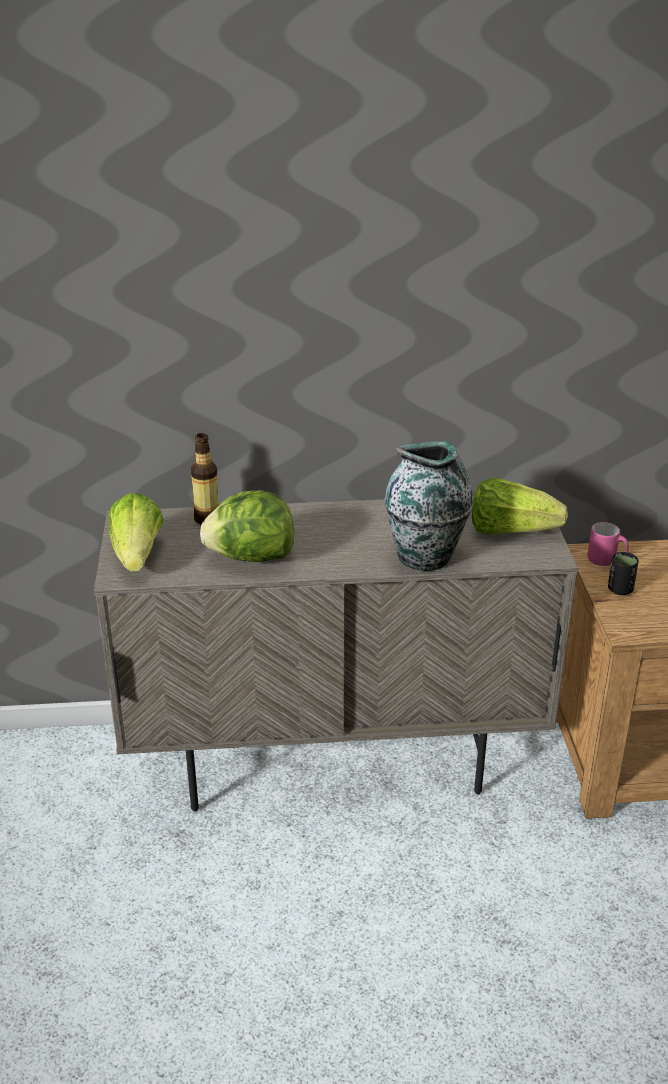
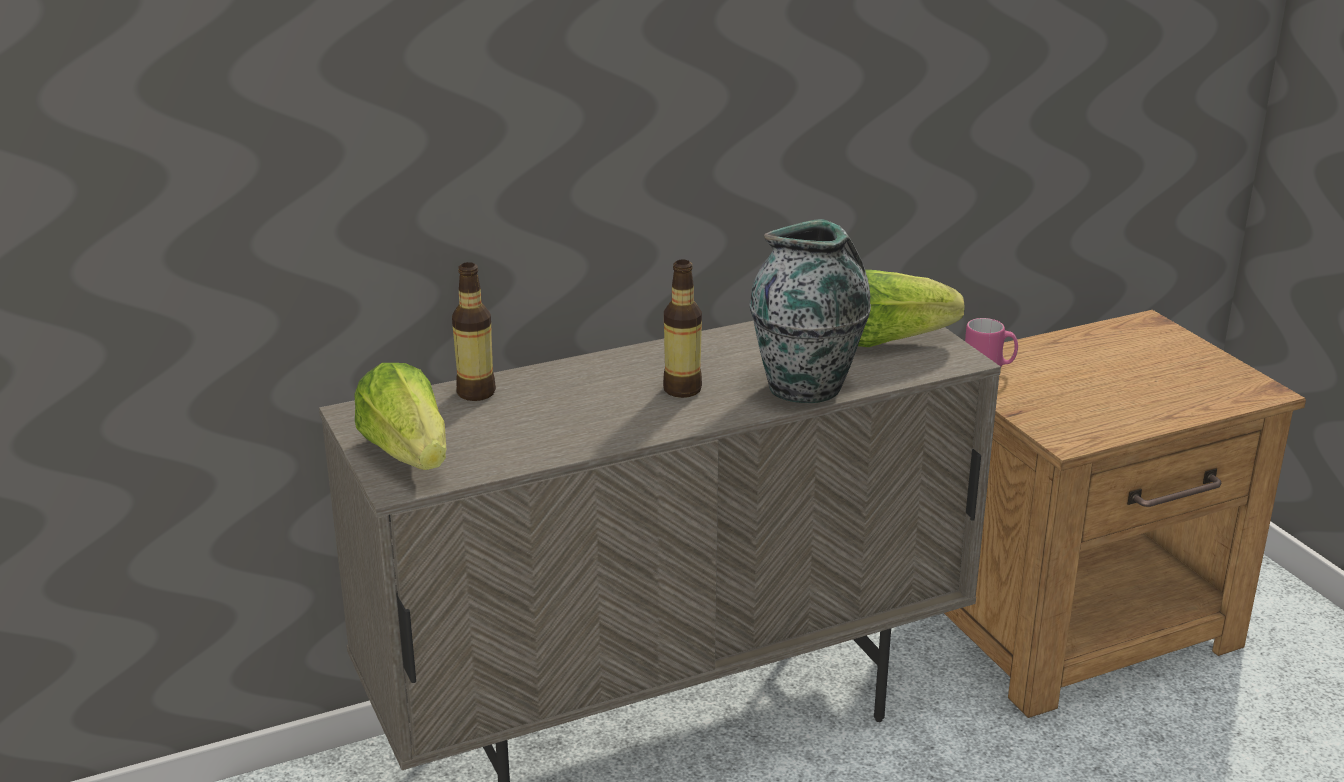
camera: 20 degrees left, 5 degrees down
(251, 557) = (574, 428): lettuce -> none
(340, 542) = (682, 389): none -> bottle
(620, 589) = (1027, 398): black cup -> none

